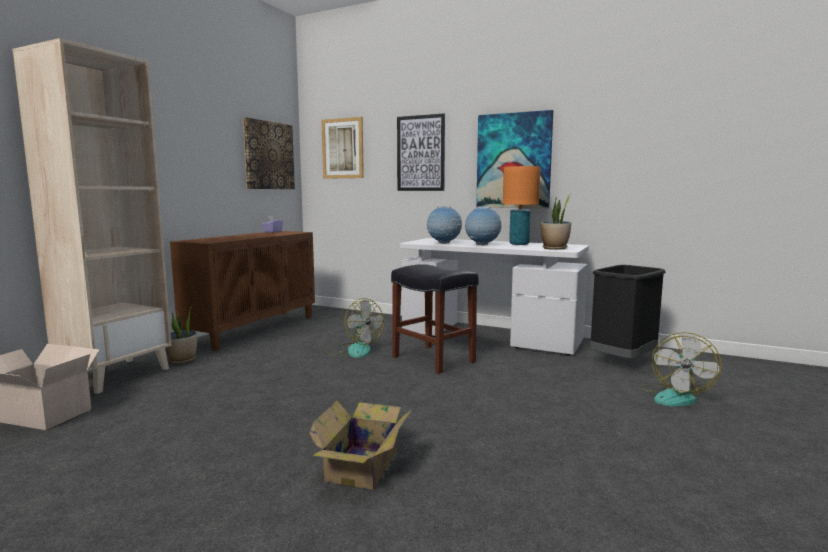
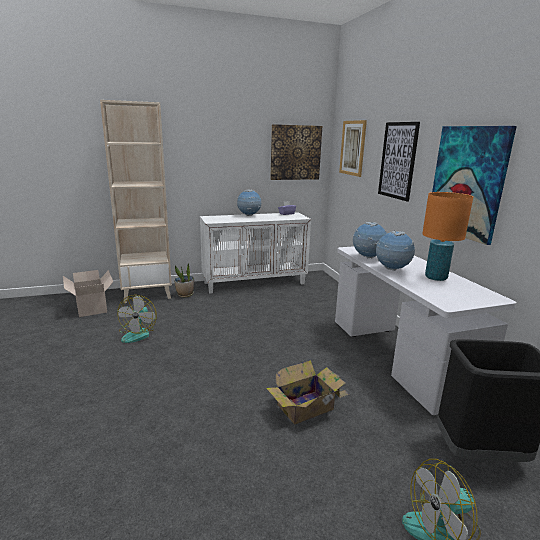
camera: 45 degrees right, 10 degrees up
(236, 236) = (249, 216): none -> globe
(253, 329) = (255, 283): brown cabinet -> white cabinet
(354, 350) = (275, 325): fan -> fan (138, 333)
(364, 464) = (122, 417): cardboard box -> cardboard box (307, 407)
(432, 359) = (308, 357): black stool -> none
(554, 248) = (445, 297): potted plant -> none

